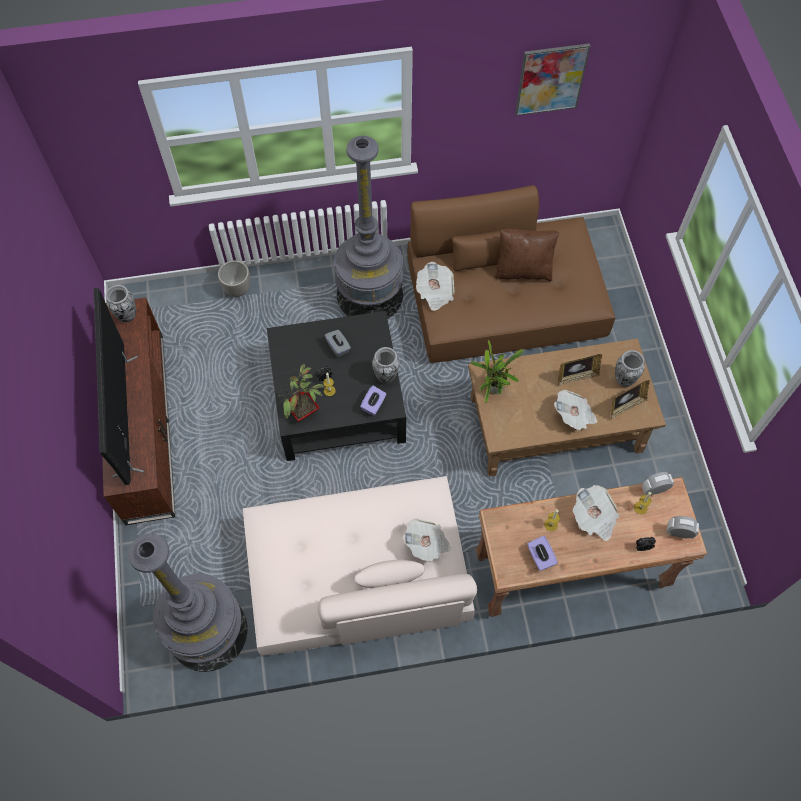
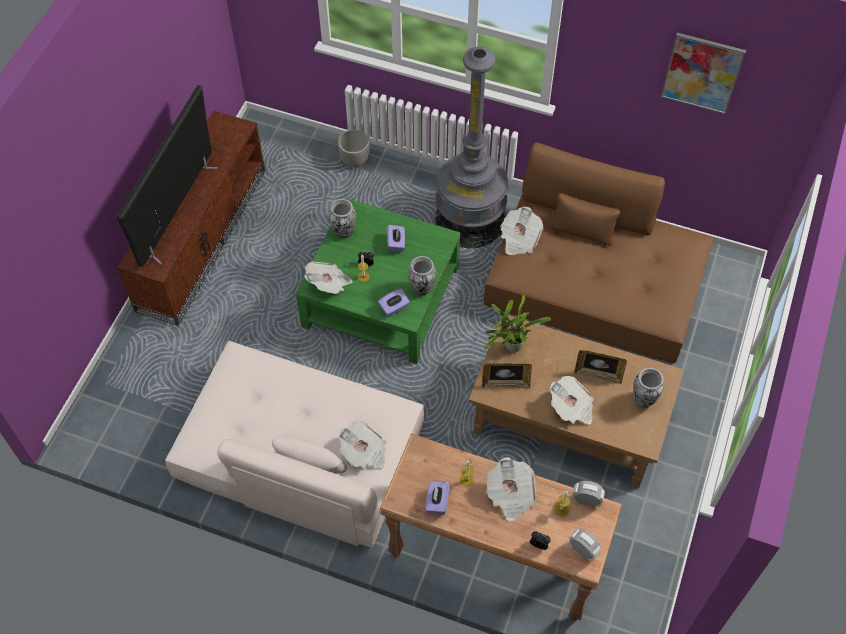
camera: 30 degrees right, 5 degrees down
(127, 316) = (231, 131): vase -> vase (343, 232)
(207, 631) = (143, 433): grey floor lamp -> none
(304, 412) = (329, 284): potted plant -> newspaper
(338, 347) = (396, 243): grey tissue box -> purple tissue box
(338, 399) = (381, 296): black coffee table -> green coffee table
(523, 270) = (618, 258): brown pillow -> none
(625, 406) = (628, 424): picture frame -> picture frame (505, 384)

